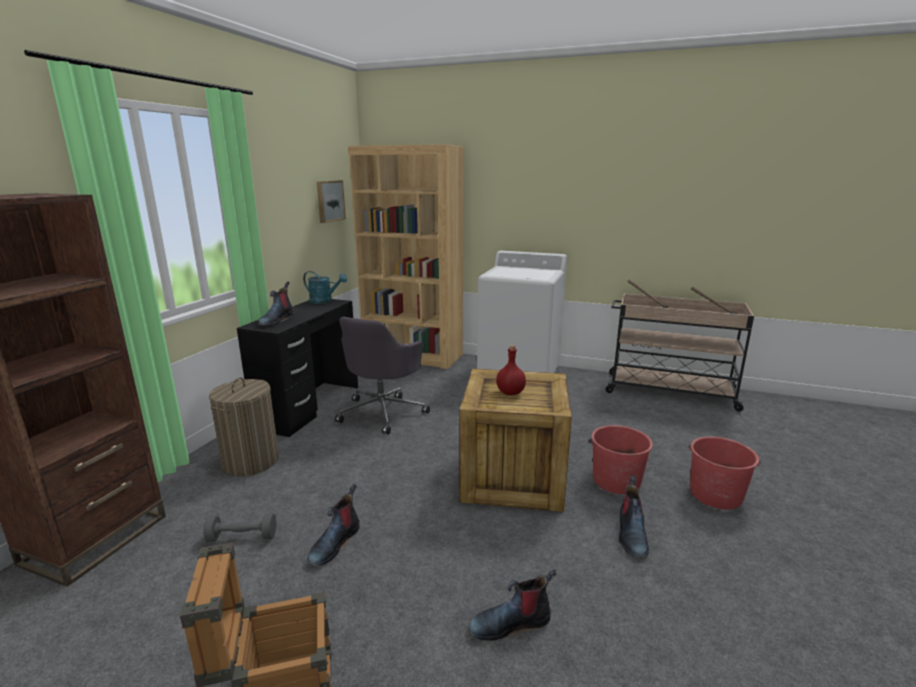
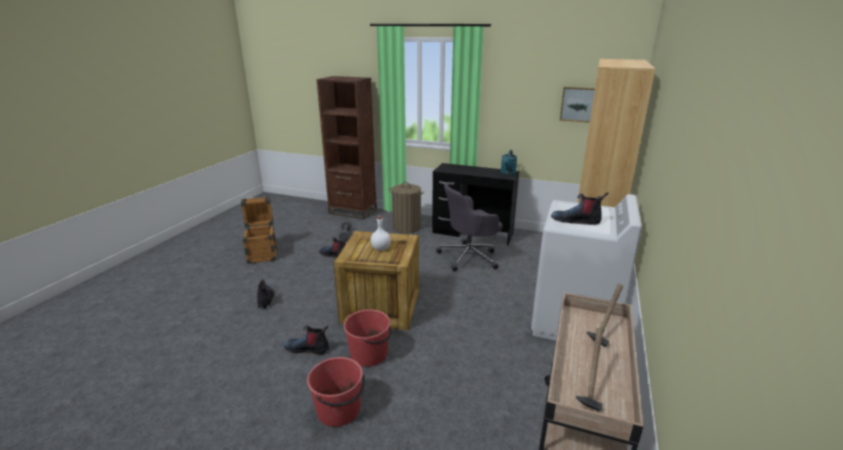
camera: 90 degrees right, 5 degrees up
(276, 320) = (458, 168): boot -> boot (576, 221)
(383, 412) = (469, 257): grey office chair -> grey office chair turned 45 degrees counterclockwise
(510, 393) = (380, 248): red bottle -> white bottle

